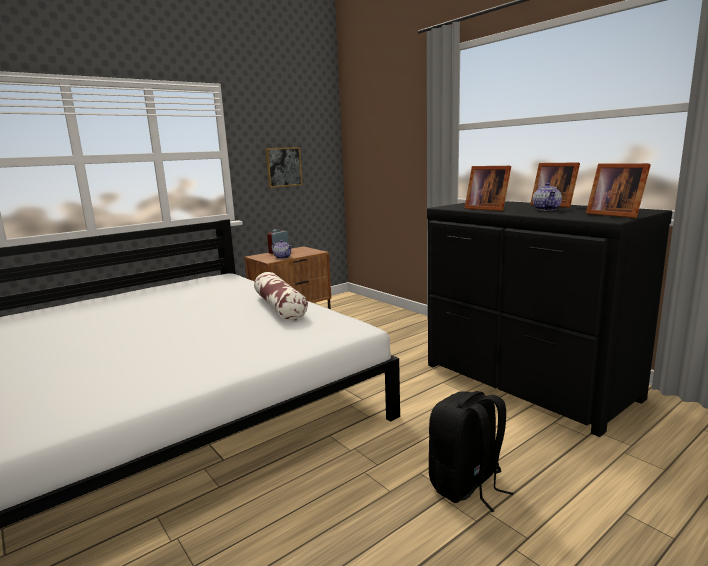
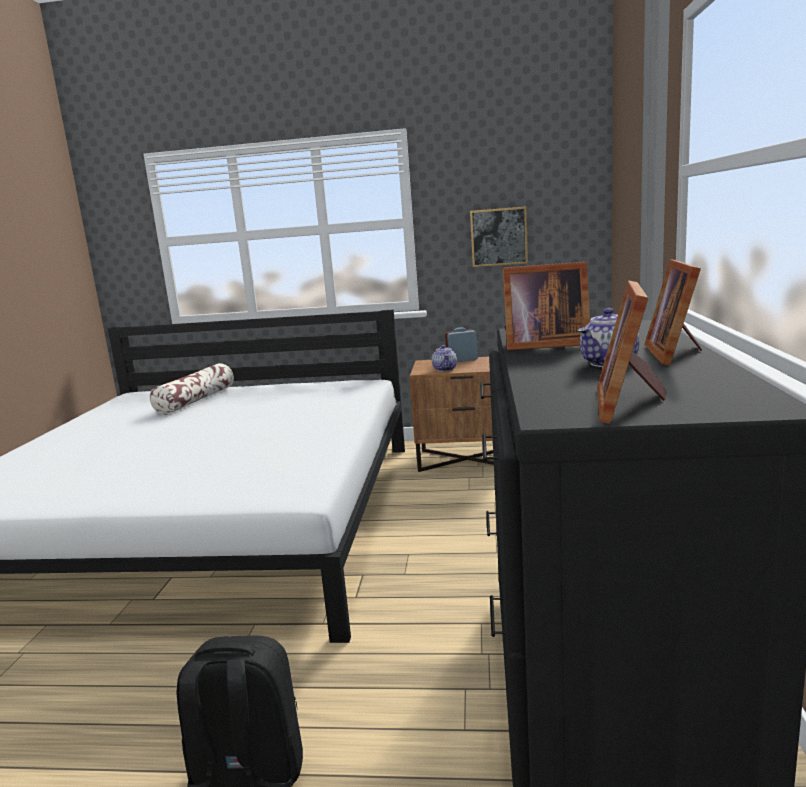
camera: 45 degrees right, 0 degrees up
(279, 307) = (312, 440): pillow -> pillow (196, 400)
(487, 209) = (542, 345): picture frame -> picture frame turned 90 degrees counterclockwise

